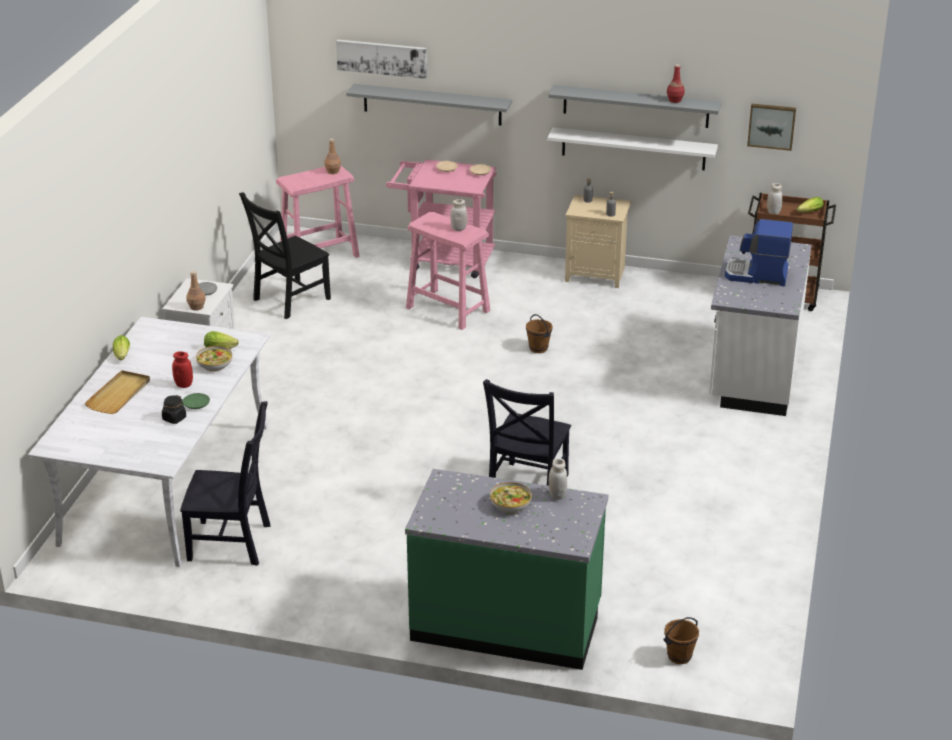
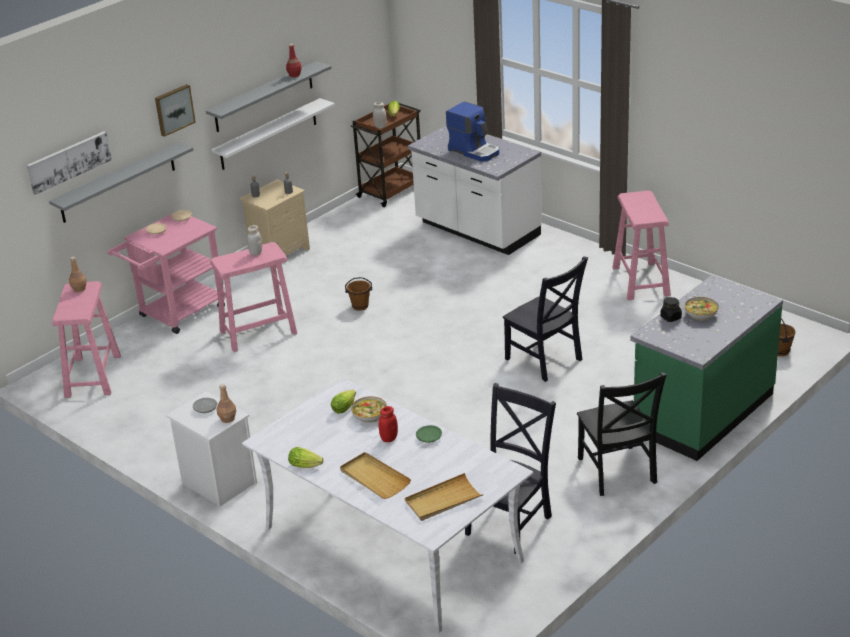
camera: 60 degrees left, 0 degrees up
(102, 439) = (443, 500): none -> beige tray
(174, 418) = (441, 453): black jar -> black jar (671, 317)
(289, 300) = (153, 410): black chair -> black chair (617, 472)
(557, 495) = (701, 293): white jar -> none
(746, 513) = (641, 281): none -> pink stool
(757, 275) = (474, 151): coffee machine -> coffee machine turned 90 degrees counterclockwise
(771, 126) = (348, 63): picture -> picture (173, 109)

